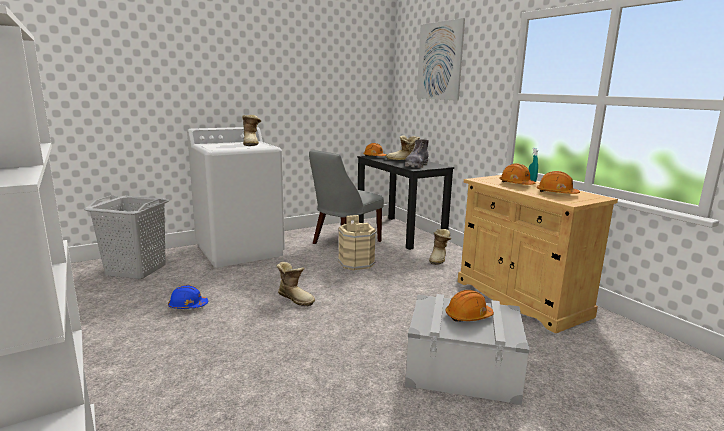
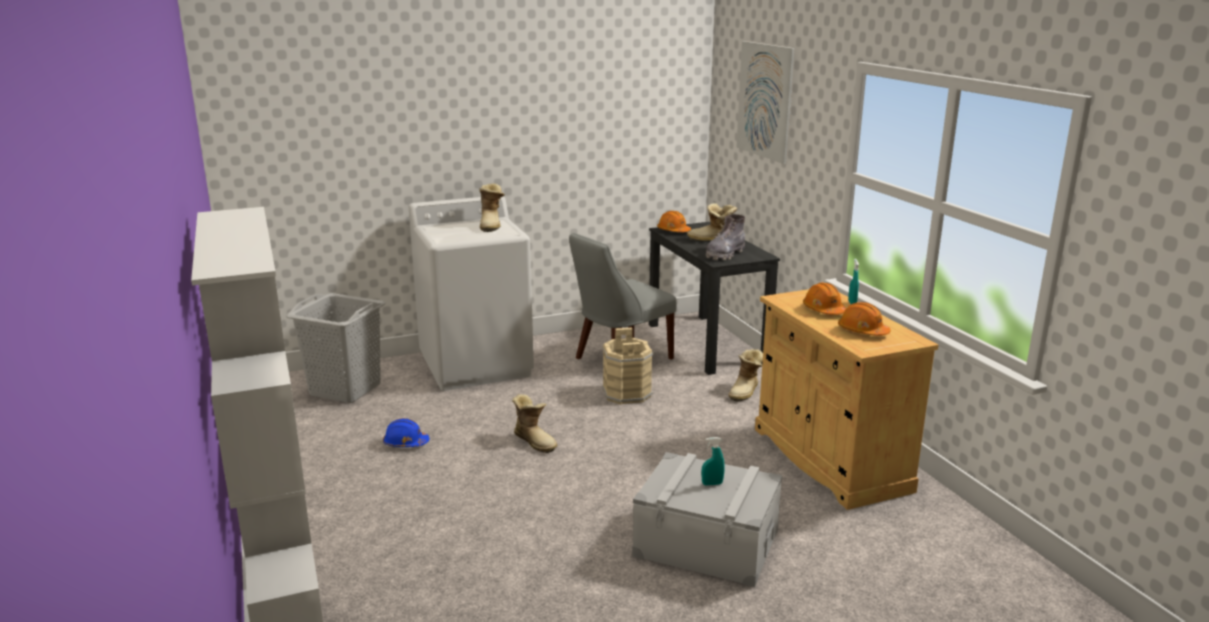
camera: 10 degrees right, 5 degrees up
(468, 316) = (712, 484): orange hard hat -> turquoise spray bottle

